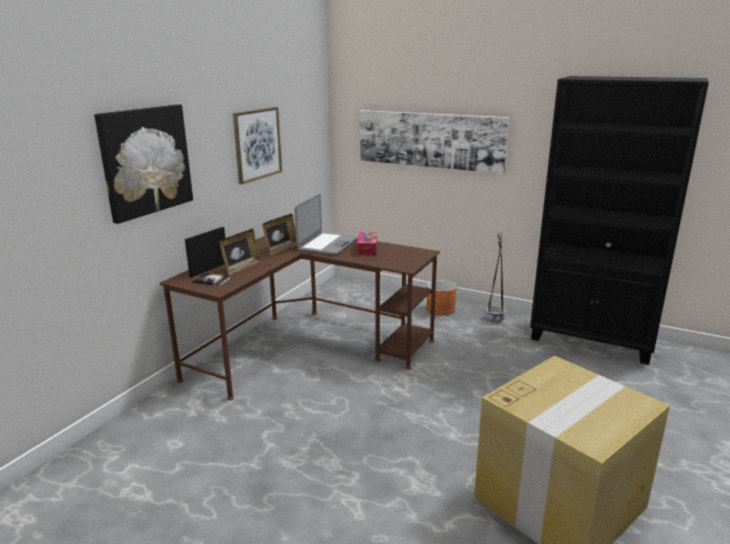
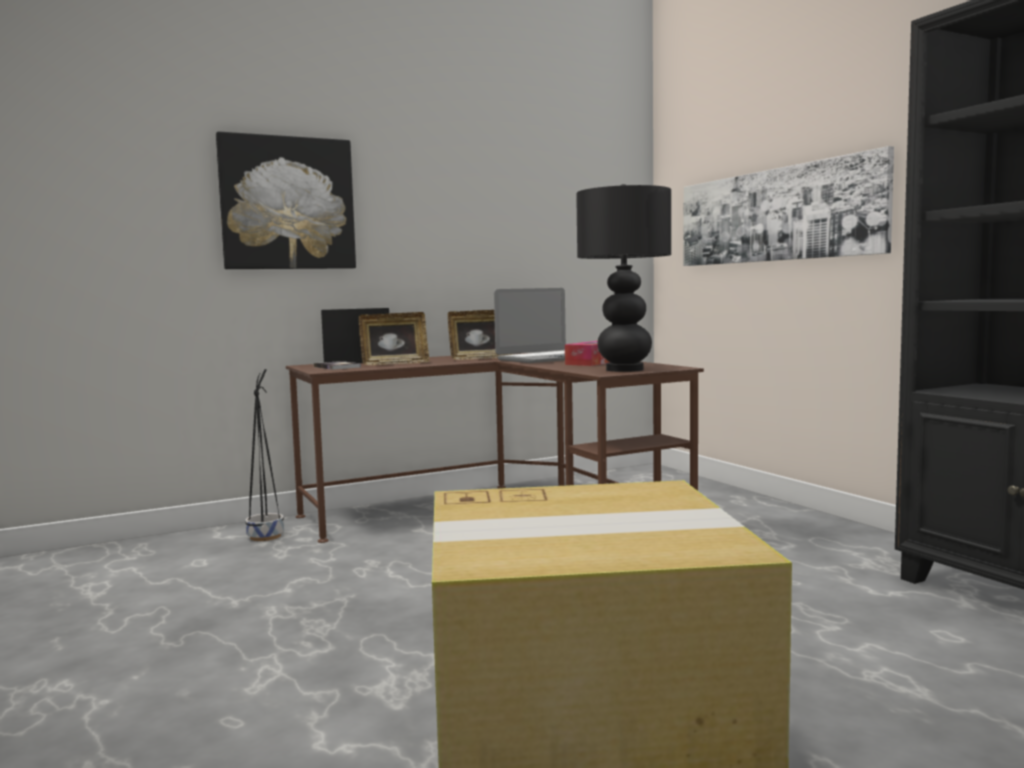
camera: 35 degrees right, 15 degrees down
(257, 144) = (491, 219): picture -> none
(407, 260) = (625, 370): none -> black table lamp
(440, 309) = (772, 516): orange planter -> none
(494, 318) = (861, 542): black planter -> black planter (266, 536)

